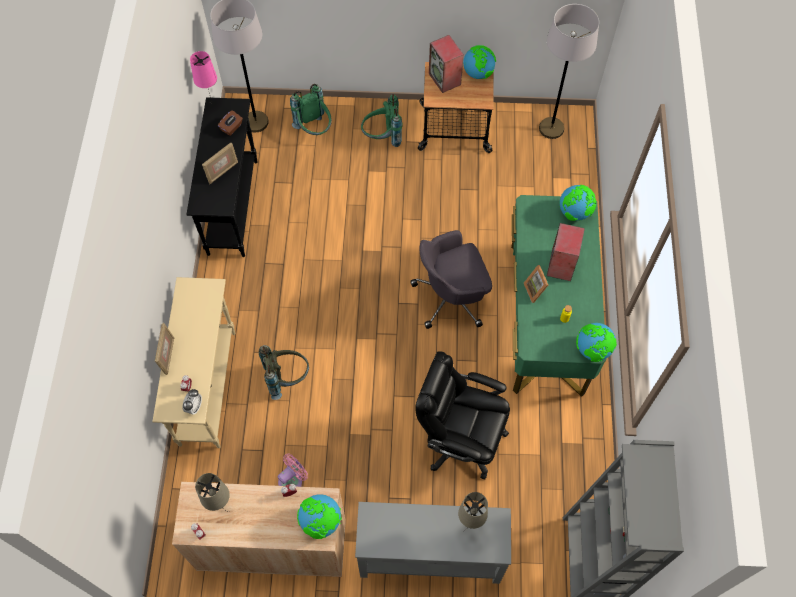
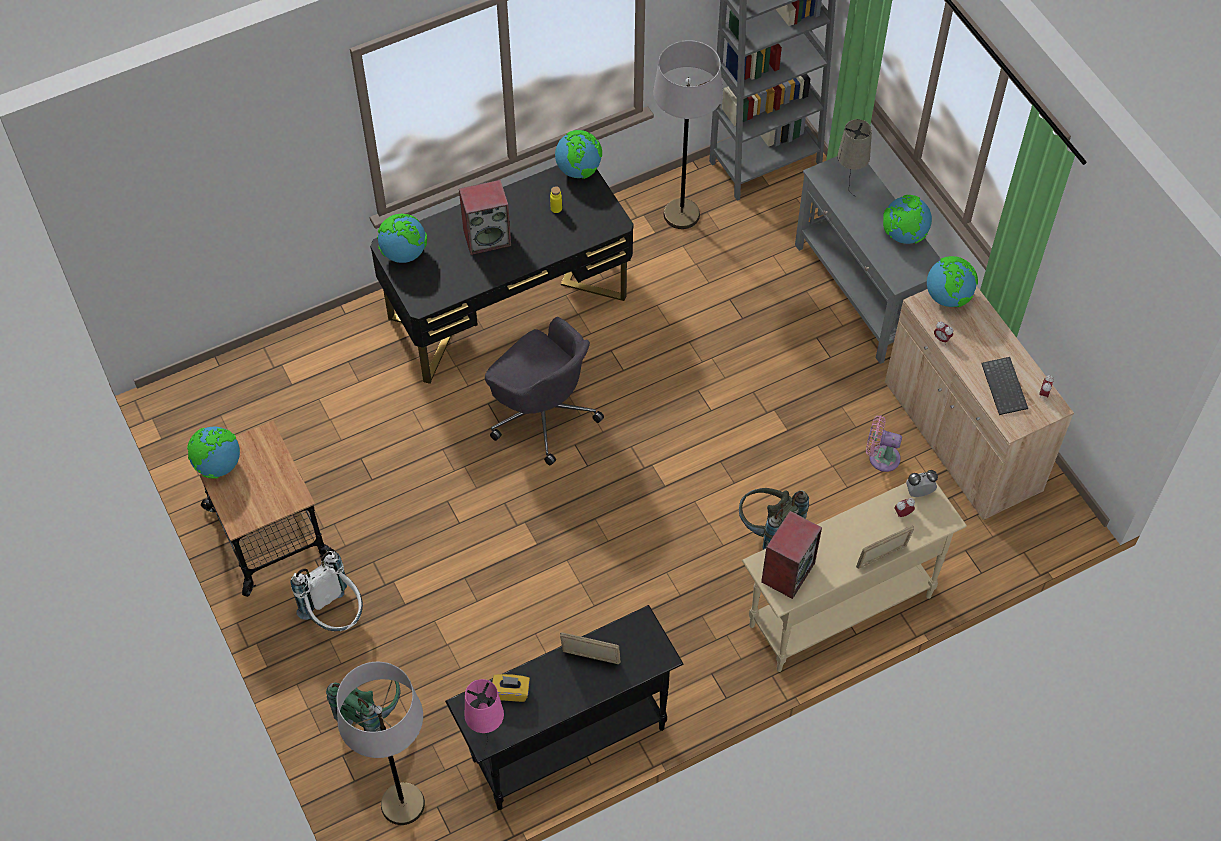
camera: 120 degrees left, 5 degrees down
(223, 510) = (1005, 387): beige table lamp -> keyboard
(232, 128) = (511, 692): brown tissue box -> yellow tissue box
(382, 137) = (335, 616): green backpack -> white backpack
(406, 543) = (903, 235): none -> globe
(445, 79) = (250, 500): speaker -> speaker (787, 571)
(460, 438) = (716, 323): black office chair -> none
(536, 290) = (537, 247): picture frame -> none
(546, 317) = (508, 308): green desk -> black desk
(551, 128) = (207, 419): grey floor lamp -> grey floor lamp (681, 214)

